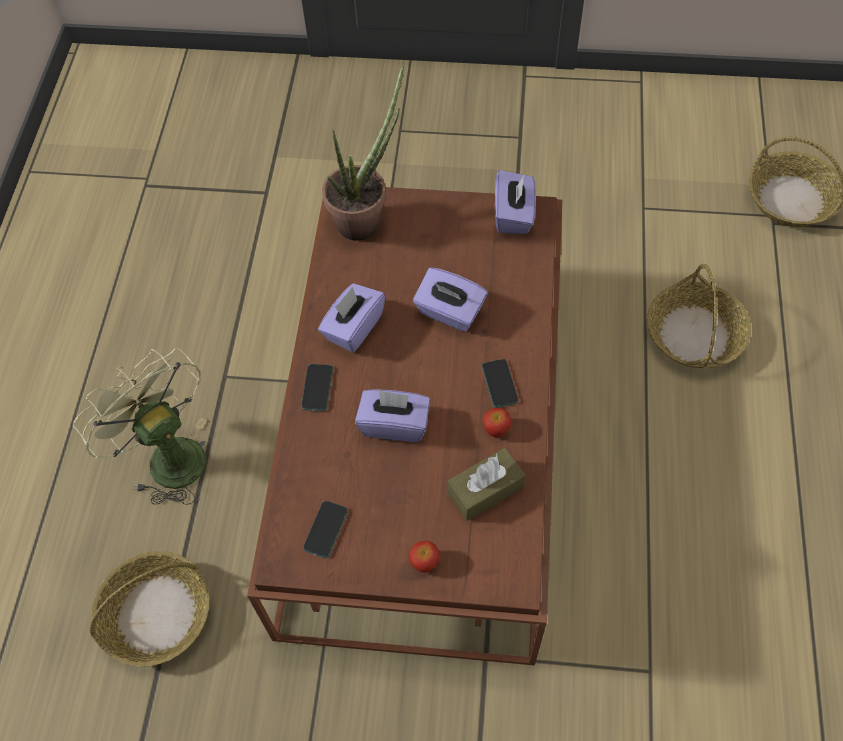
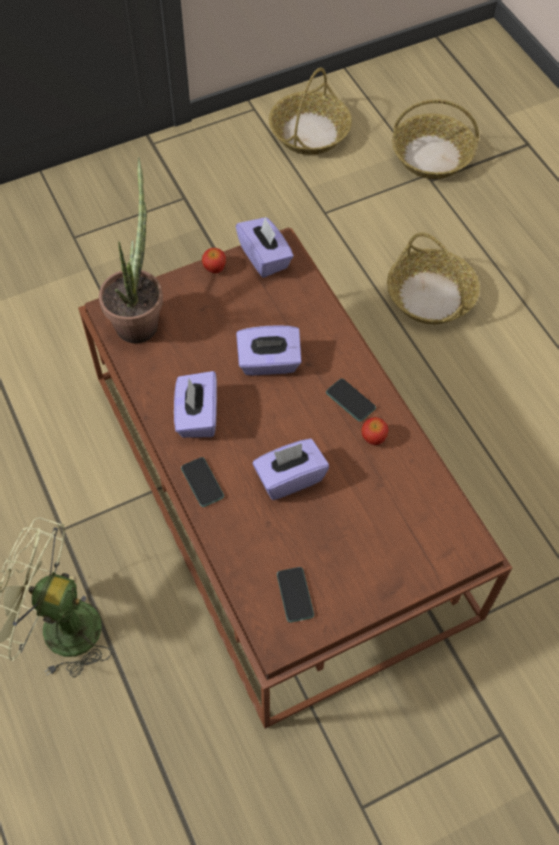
camera: 35 degrees left, 0 degrees up
(157, 613) = (146, 768): basket -> basket (309, 132)
(424, 562) = (392, 574): apple -> apple (214, 268)
(485, 490) = (399, 490): brown tissue box -> none

